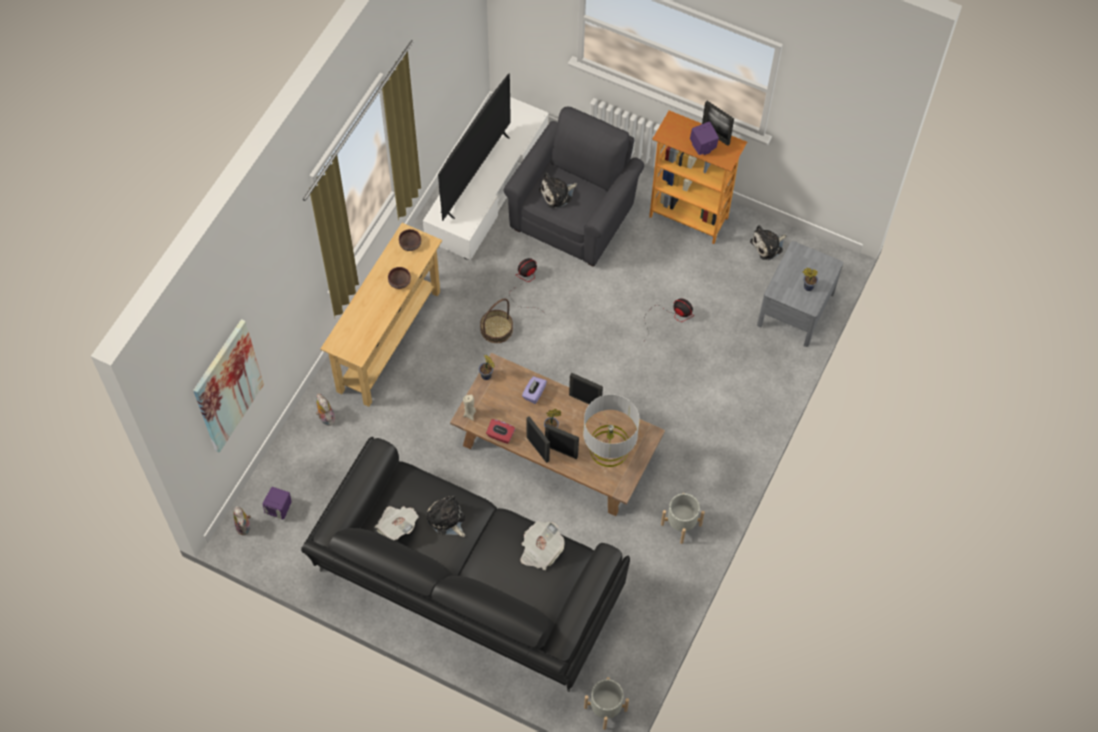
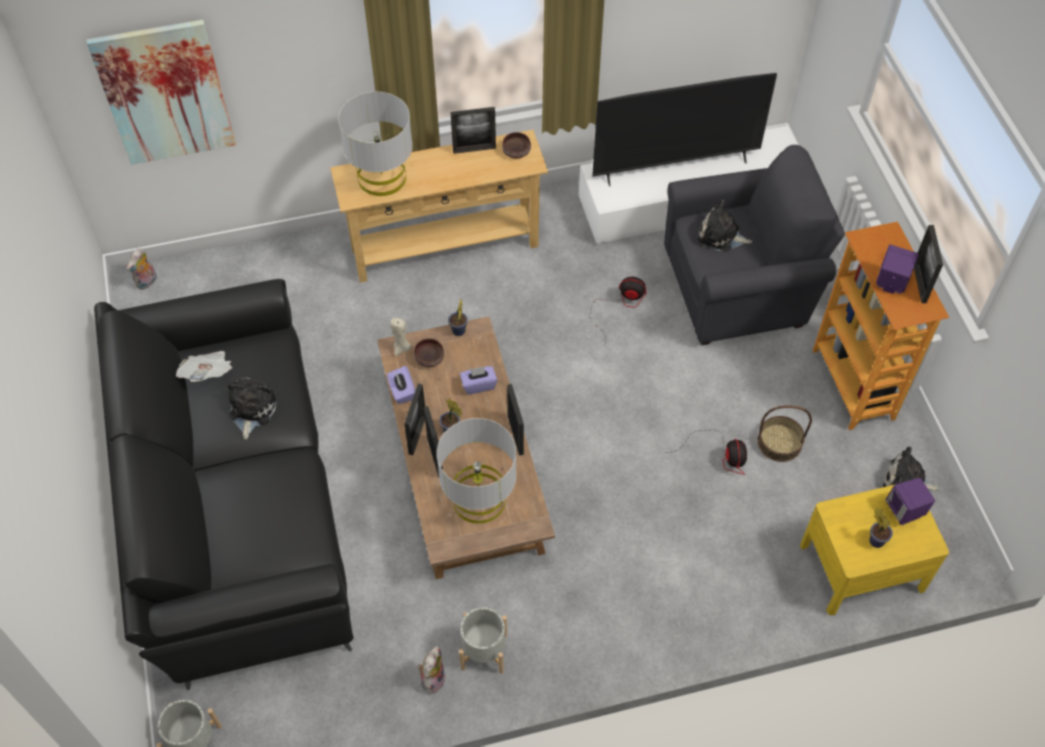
camera: 50 degrees right, 5 degrees down
(279, 509) = (188, 294): purple speaker -> purple speaker (905, 511)
(325, 417) = (316, 259): plush toy -> plush toy (432, 678)
(358, 327) = (381, 178): none -> grey table lamp
(386, 263) = (474, 149): none -> picture frame
(399, 281) = (466, 172): brown bowl -> brown bowl (430, 357)
(496, 329) = (545, 318): basket -> basket (779, 442)
(500, 435) = (402, 391): red tissue box -> purple tissue box
(540, 550) = (287, 519): newspaper -> none
(795, 309) = (862, 567): grey nightstand -> yellow nightstand

